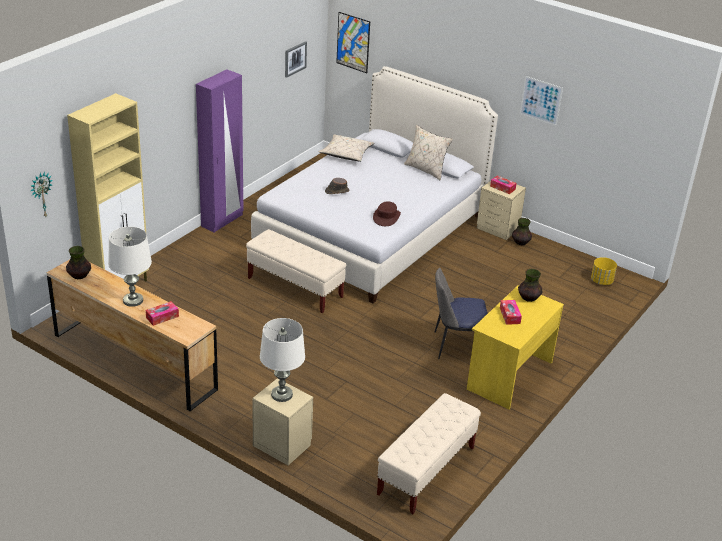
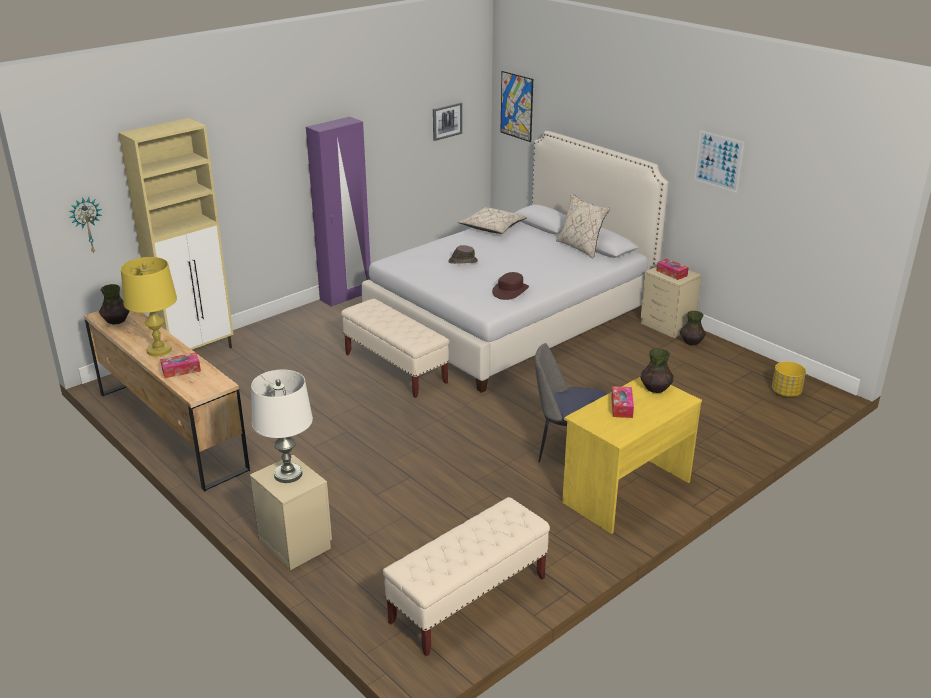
camera: 15 degrees right, 5 degrees down
(133, 300) = (159, 350): white table lamp -> yellow table lamp

